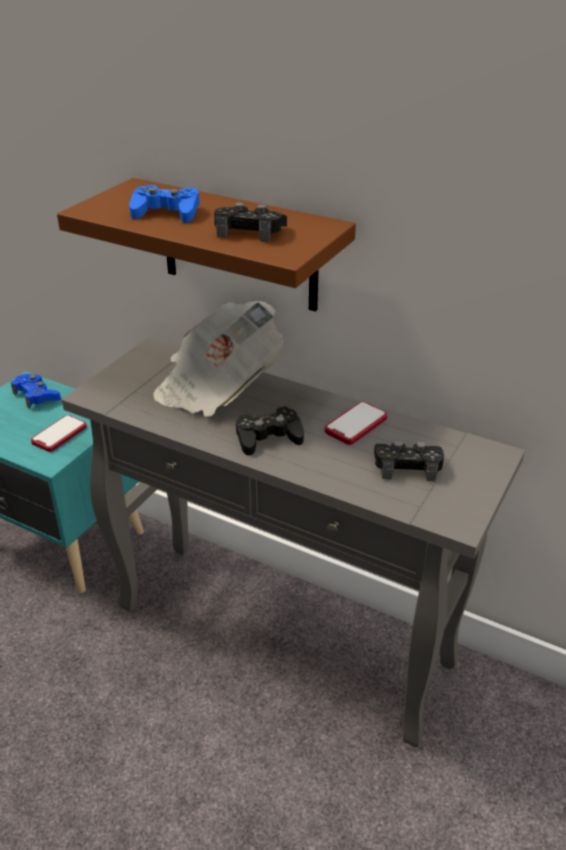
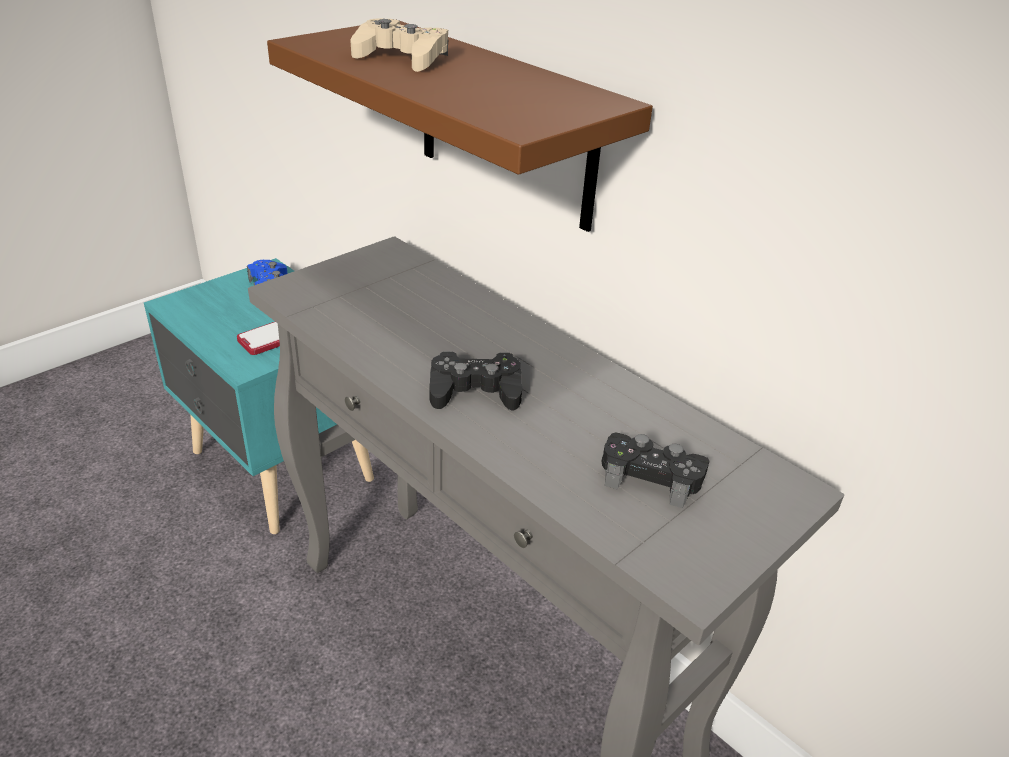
camera: 15 degrees right, 0 degrees up
(166, 212) = (402, 58): blue game controller -> beige game controller
(217, 387) = (445, 312): newspaper -> none
(249, 232) = (492, 93): black game controller -> none
(356, 425) = (604, 400): phone -> none

